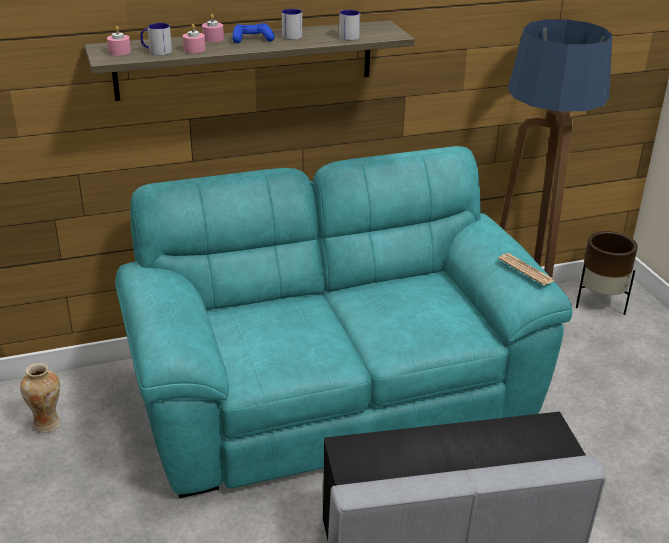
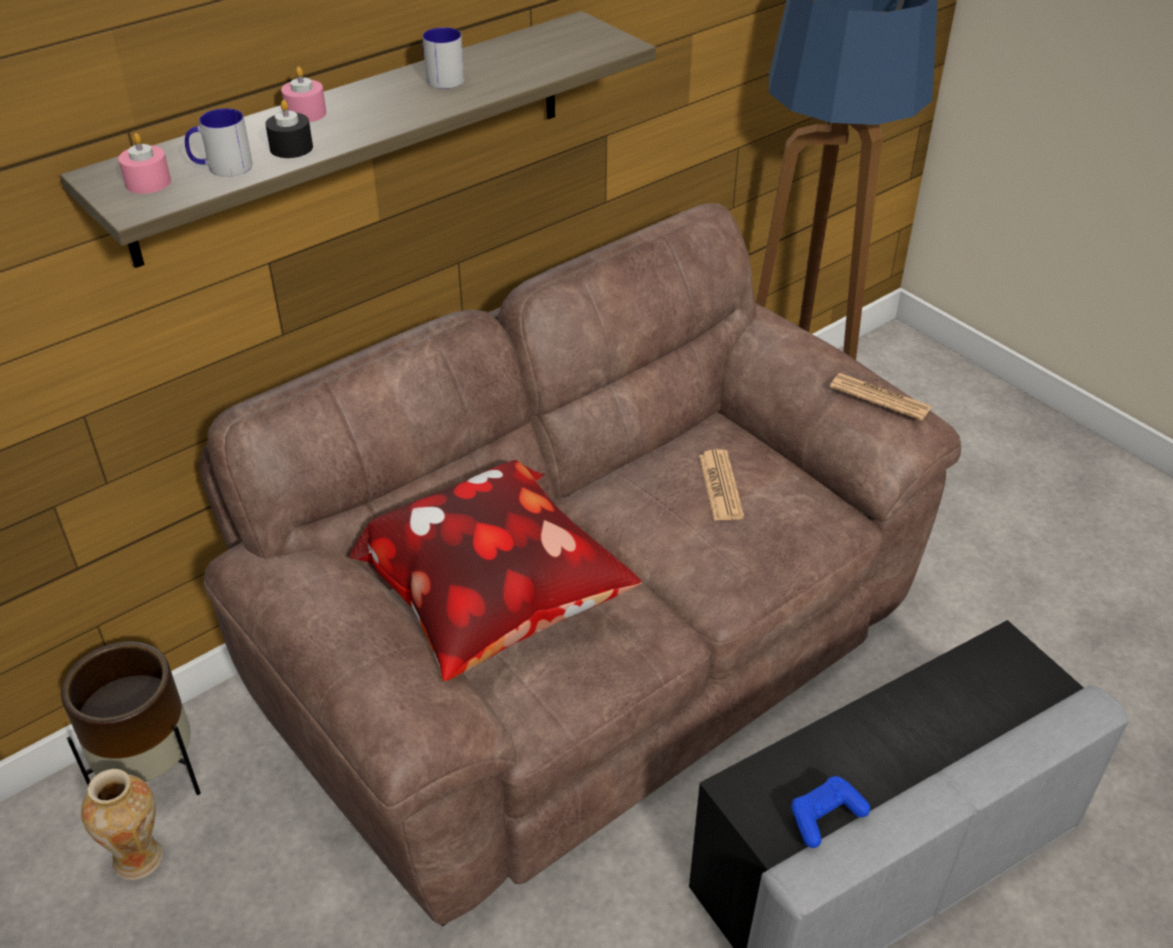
camera: 20 degrees left, 10 degrees up
(194, 49) = (291, 148): pink candle -> black candle
(252, 39) = (380, 102): blue game controller -> blue game controller (825, 817)
(259, 329) = (498, 610): none -> pillow
(332, 393) = (587, 649): turquoise sofa -> brown sofa
(347, 36) = (541, 62): mug -> none
(418, 302) = (720, 486): none -> newspaper
(600, 303) = (888, 380): brown planter -> brown planter (152, 774)

